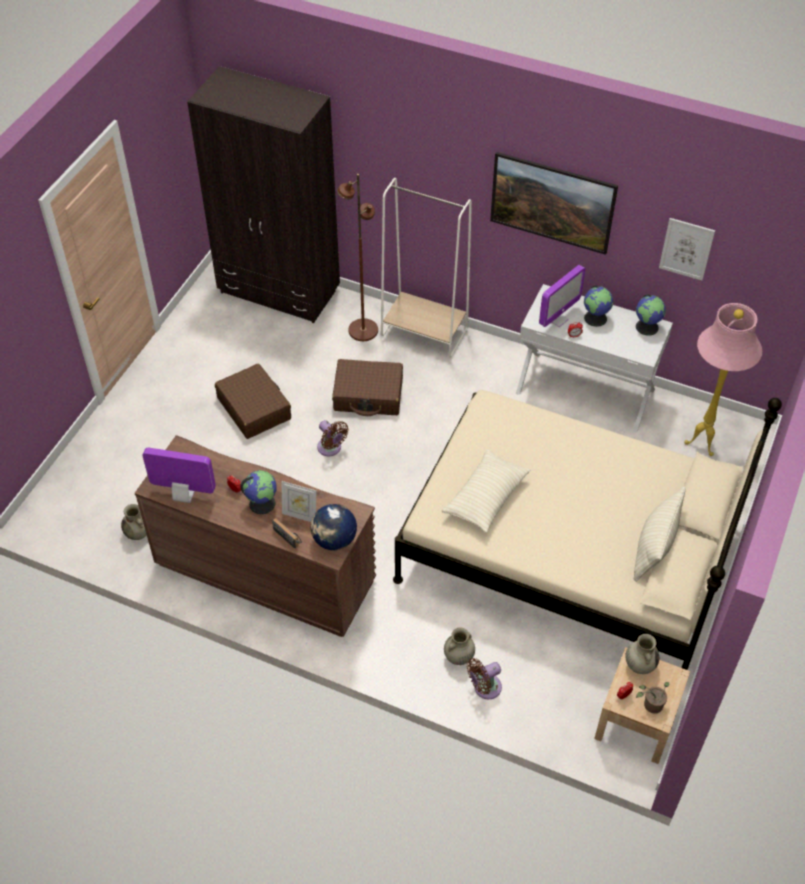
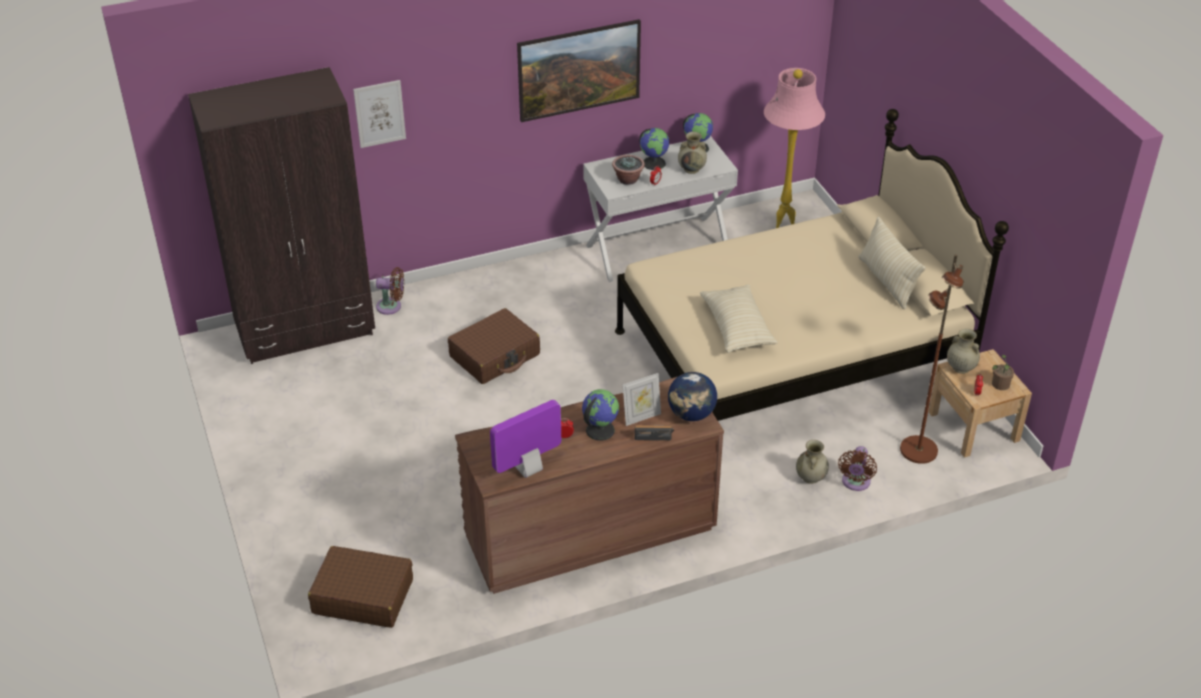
camera: 45 degrees left, 10 degrees down
(138, 533) = (440, 585): beige vase -> beige vase (692, 169)
(254, 408) = (409, 427): brown suitcase -> brown suitcase (362, 596)
(331, 448) = (518, 412): brown fan -> brown fan (391, 306)
(362, 330) = (423, 314): brown floor lamp -> brown floor lamp (917, 450)
(424, 333) = (479, 285): clothes rack -> none
(557, 319) = (628, 180): monitor -> potted plant
(686, 249) = (709, 52): picture -> picture (379, 113)

